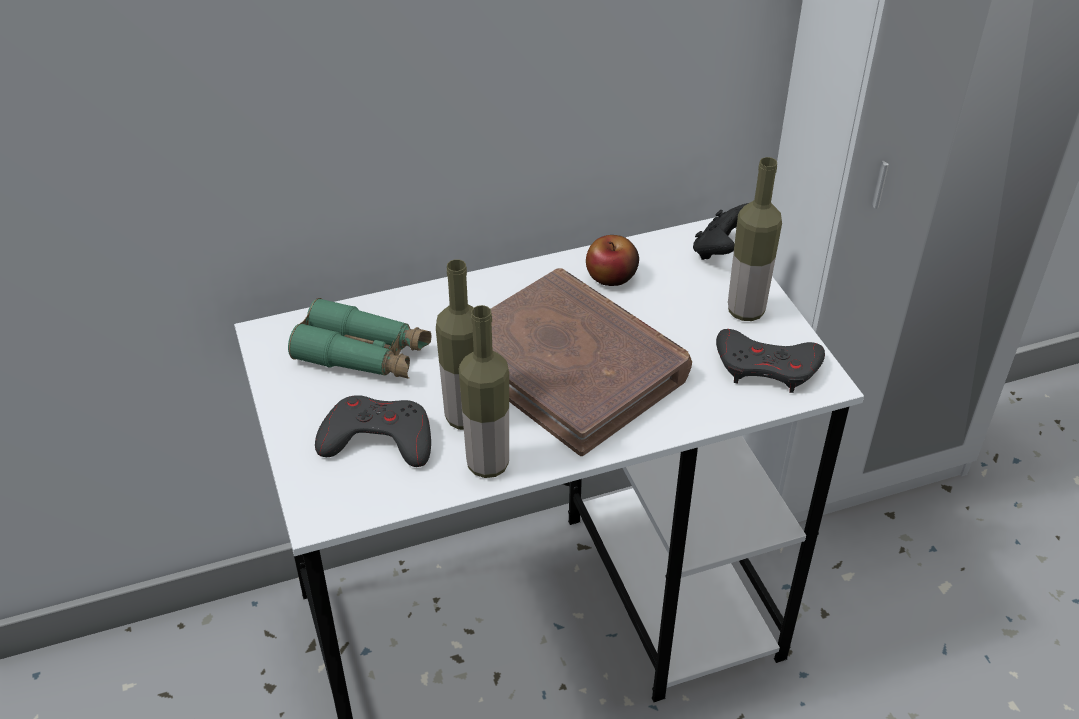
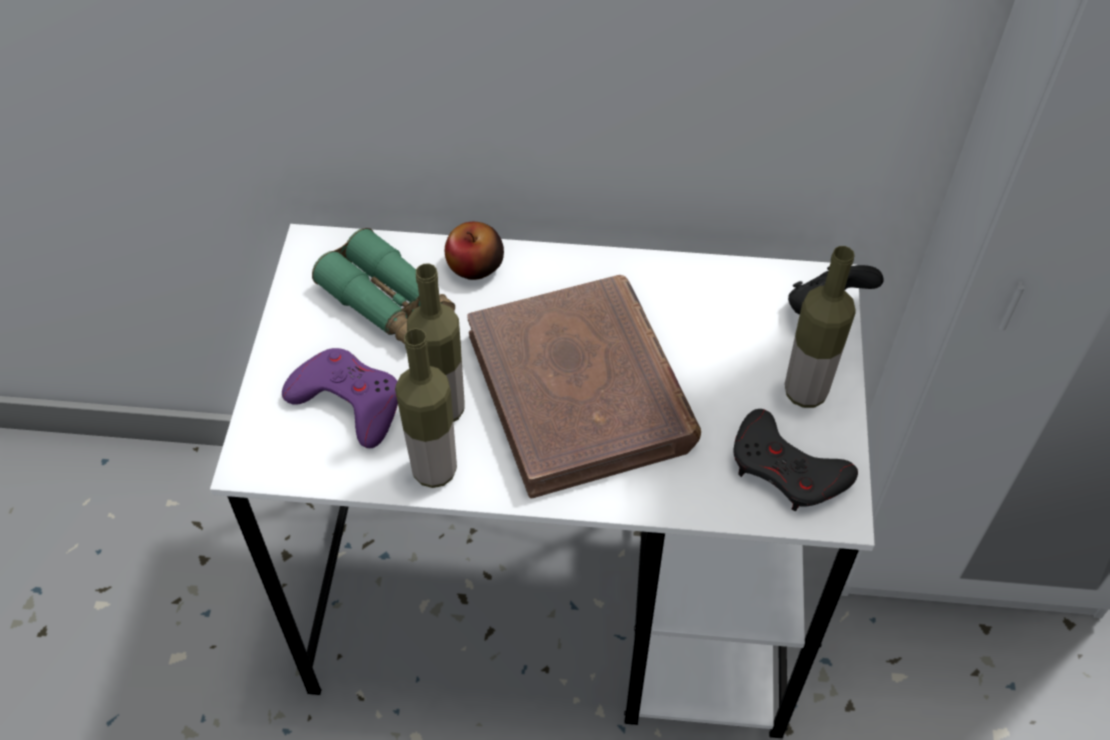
camera: 25 degrees right, 10 degrees up
(377, 439) = (348, 401): grey game controller -> purple game controller
(611, 277) = (685, 299): apple -> apple (475, 266)

